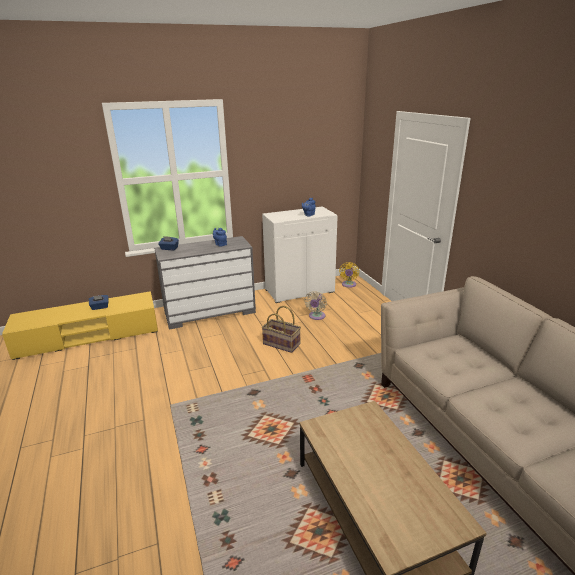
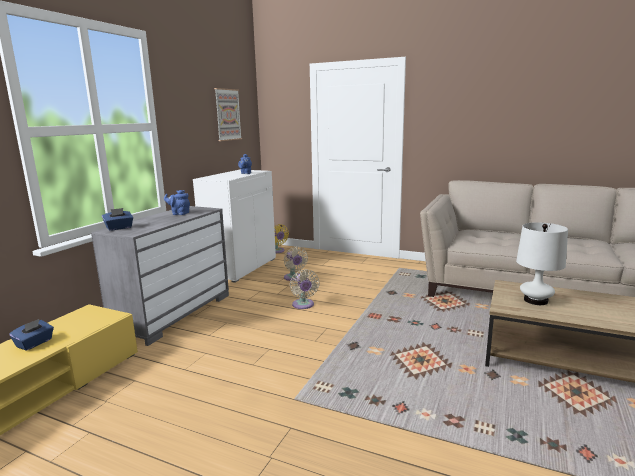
camera: 45 degrees left, 10 degrees down
(282, 344) = (303, 305): basket -> beige fan
(314, 157) = (227, 114): none -> picture
(354, 438) = (535, 300): none -> white table lamp

